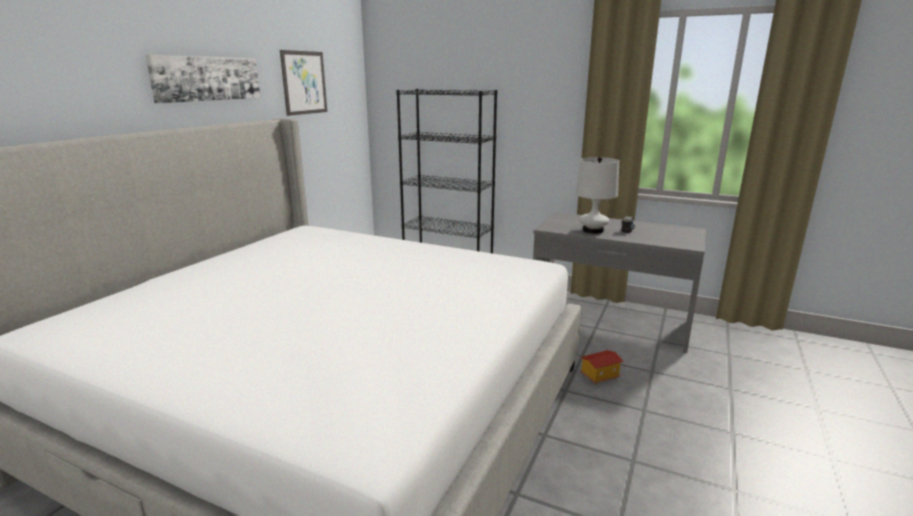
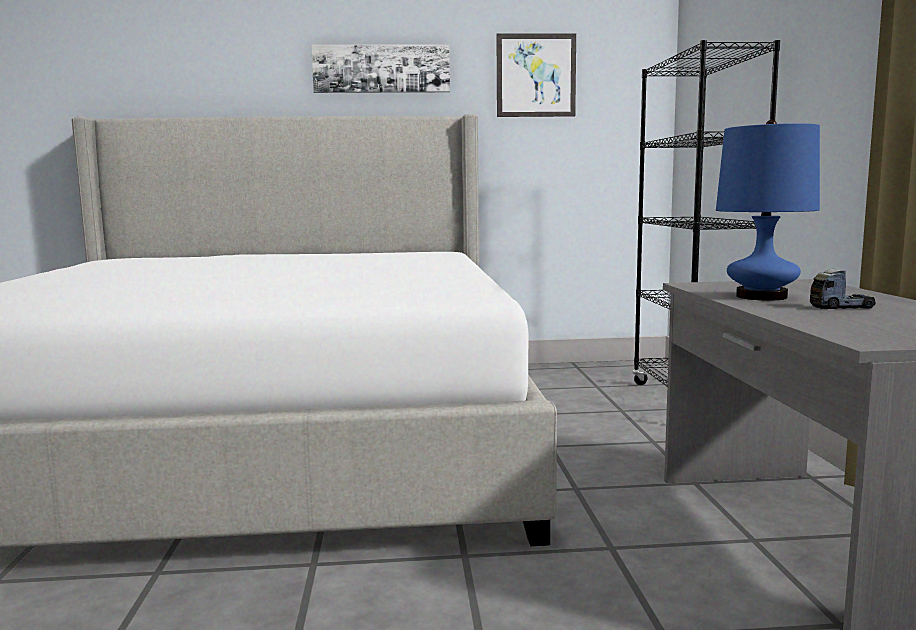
camera: 60 degrees right, 10 degrees down
(593, 230) = (761, 296): white table lamp -> blue table lamp
(599, 376) = (555, 578): toy house -> none

